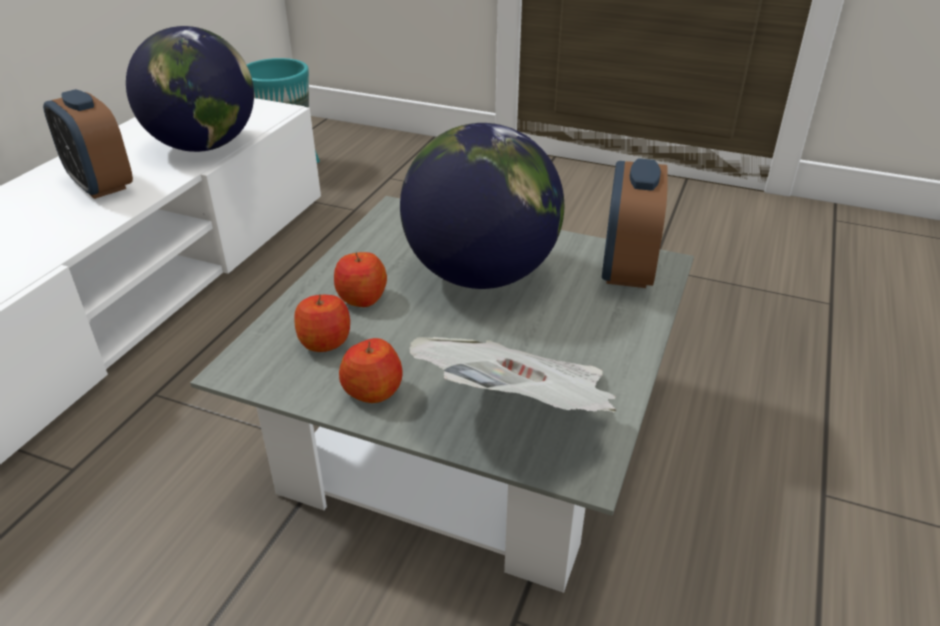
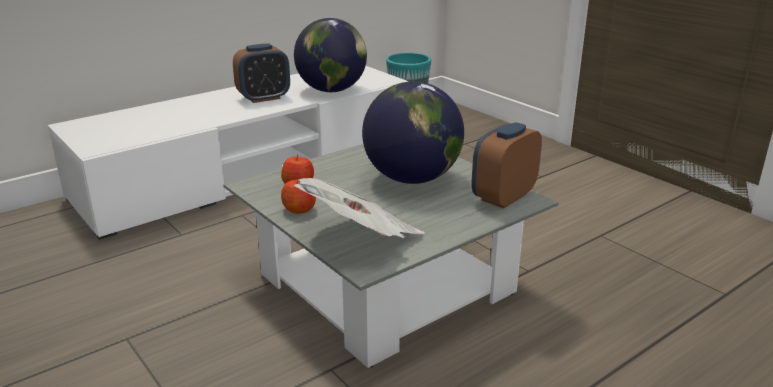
camera: 30 degrees right, 10 degrees down
(101, 185) = (264, 98): alarm clock -> alarm clock turned 105 degrees counterclockwise
(362, 298) = (336, 172): apple -> none

